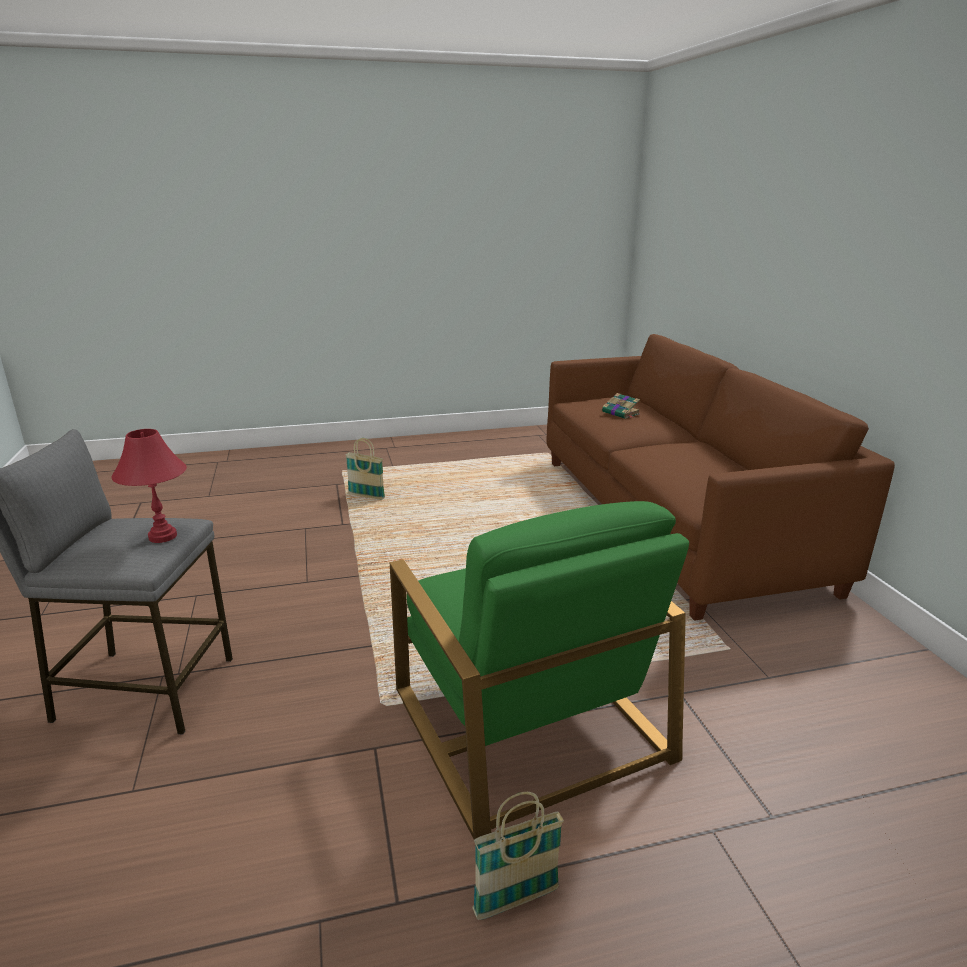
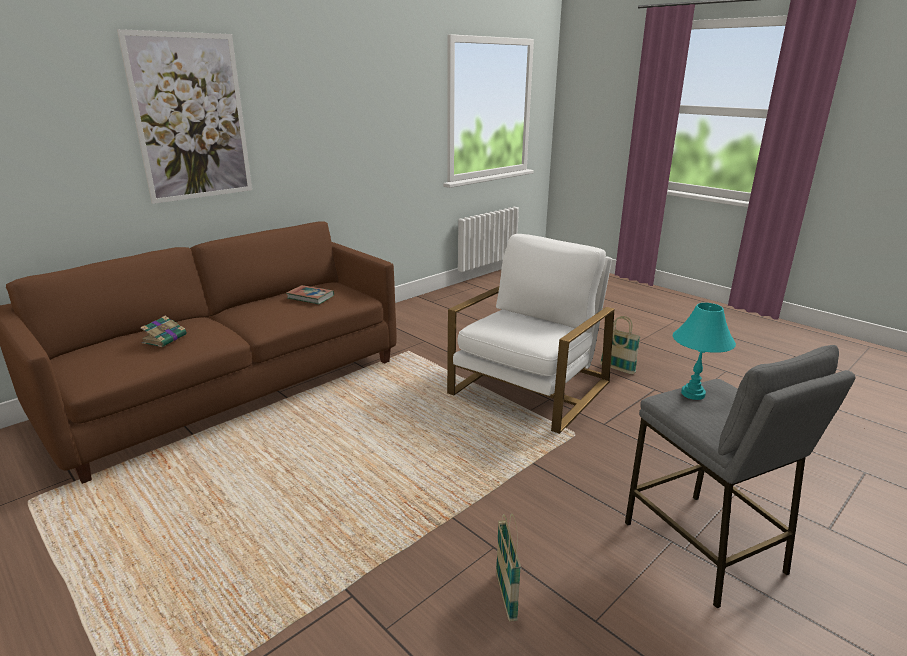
camera: 120 degrees left, 0 degrees up
(163, 536) = (692, 393): red table lamp -> turquoise table lamp
(366, 497) = (250, 620): basket -> basket (506, 596)
(526, 721) = (530, 389): green armchair -> white armchair
(707, 472) = (310, 297): none -> book
(817, 230) = (191, 118): none -> picture

